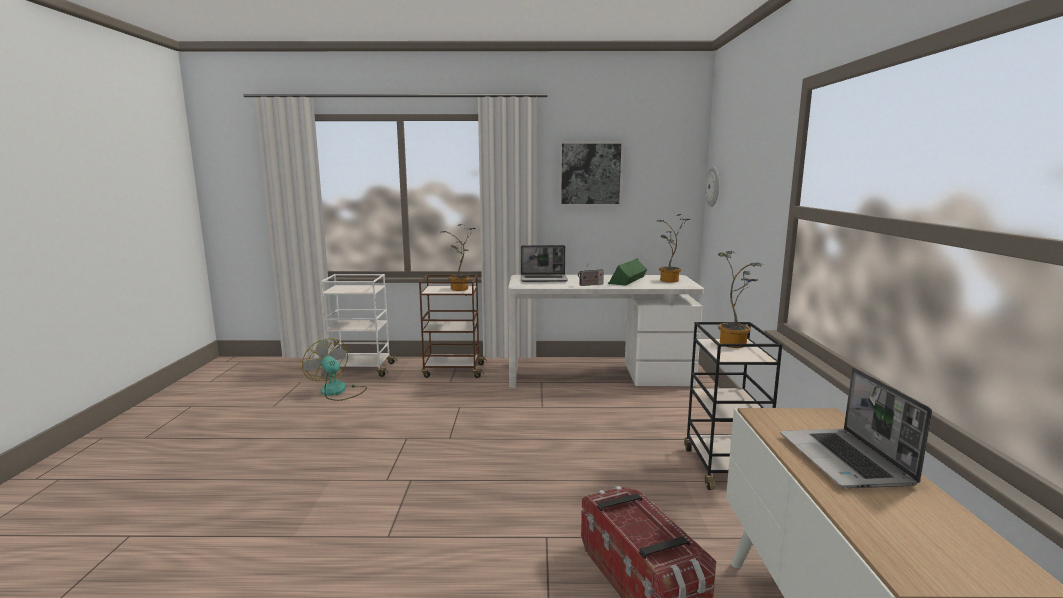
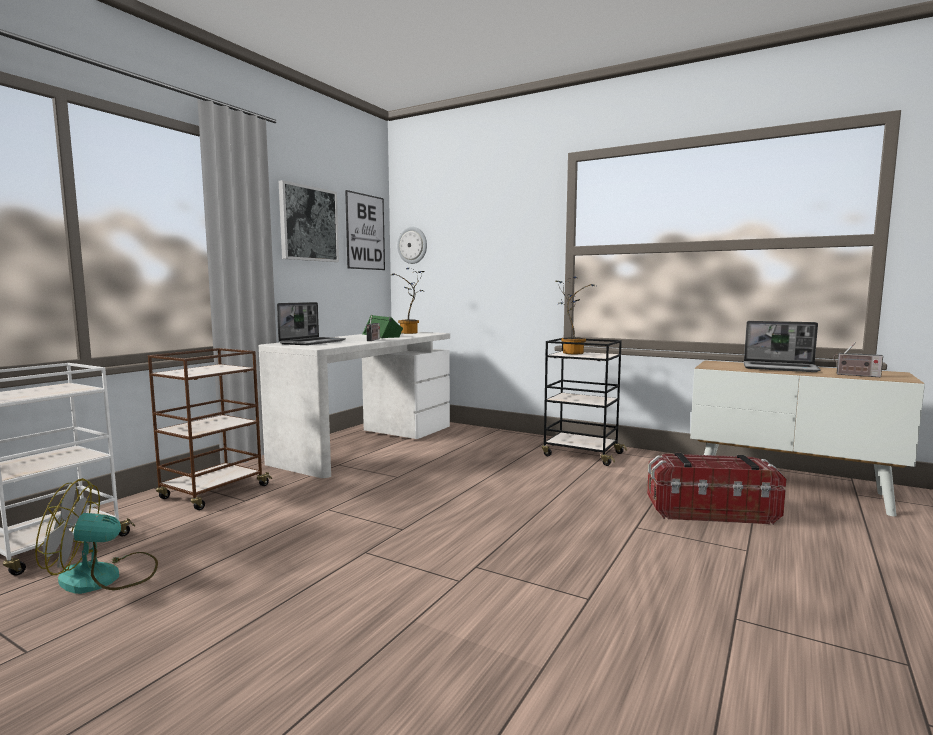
camera: 60 degrees left, 5 degrees down
(460, 289) = (220, 368): potted plant -> none
(665, 174) = (365, 232): none -> picture
(877, 524) = (855, 375): none -> radio

